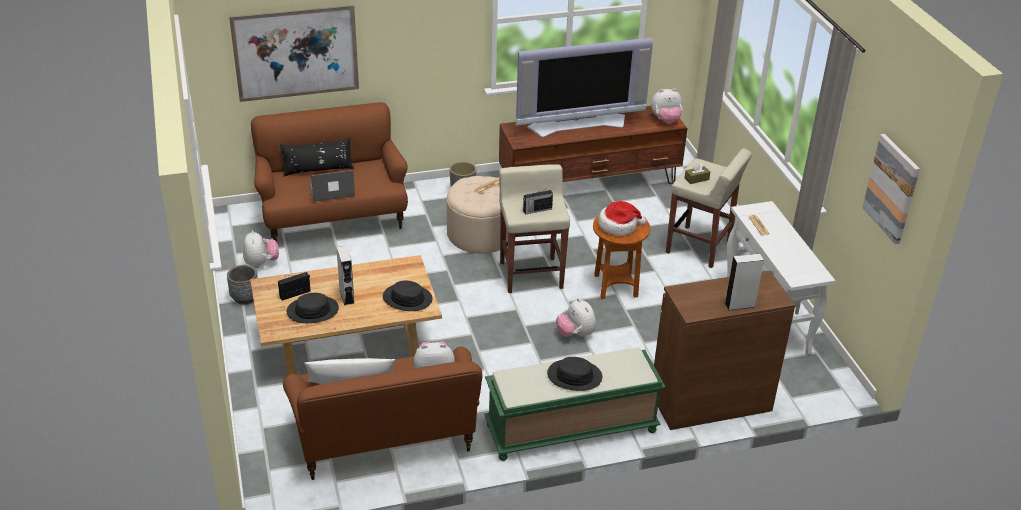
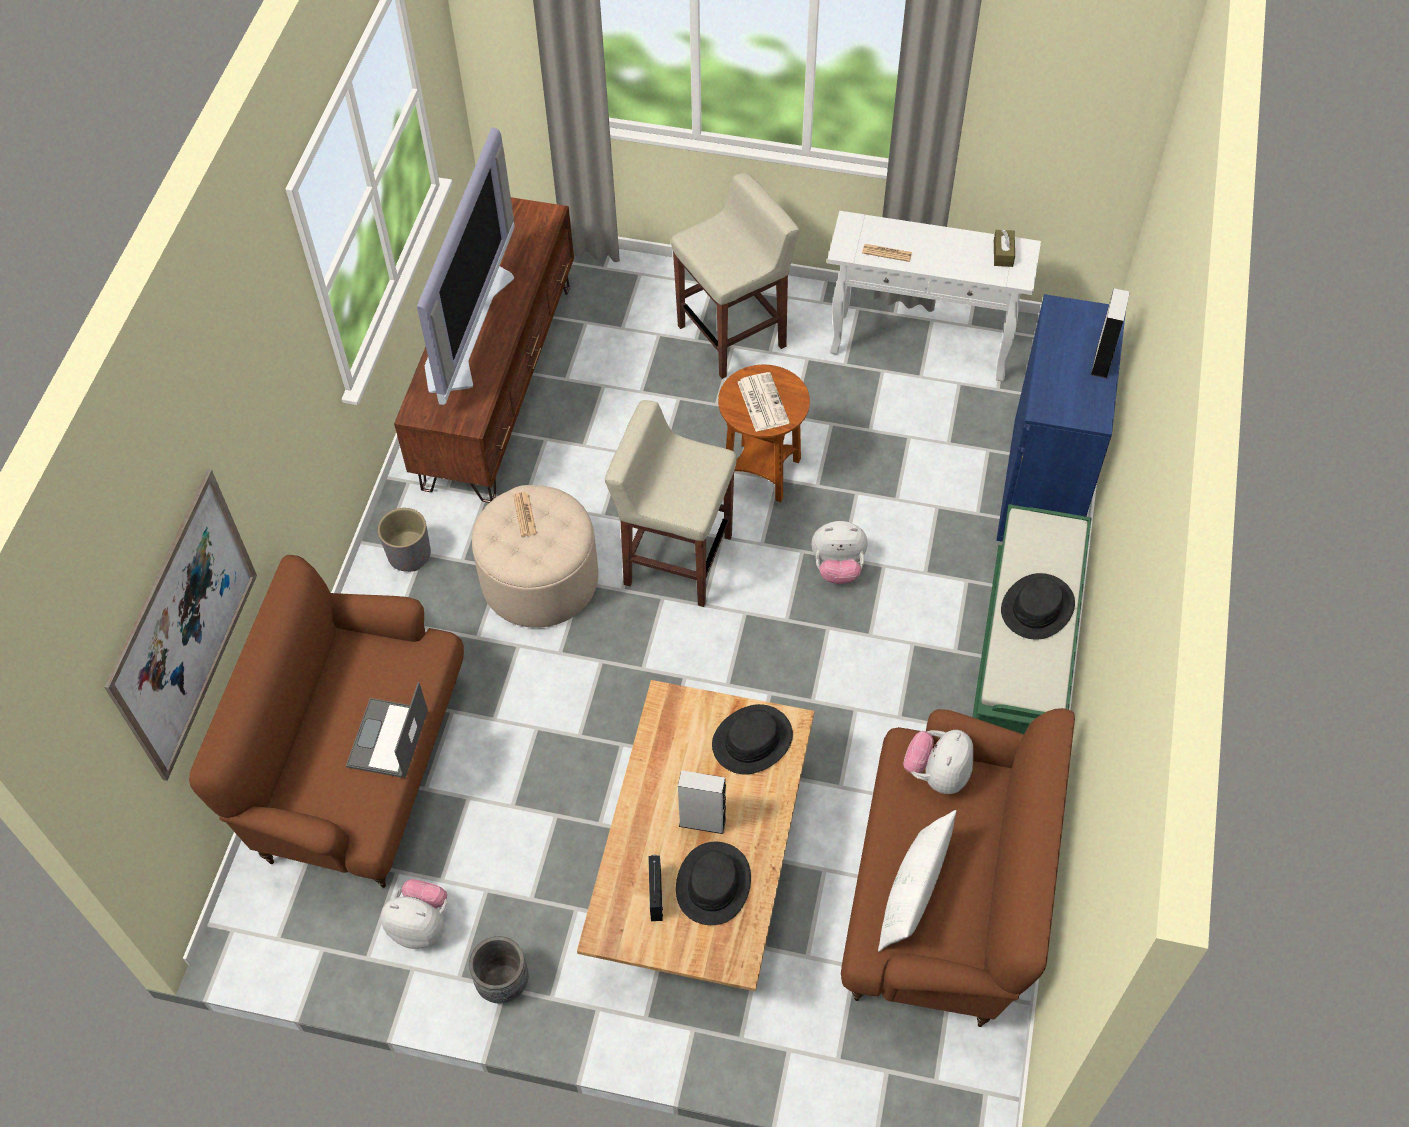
camera: 60 degrees left, 20 degrees up
(318, 170) = (310, 737): black pillow -> none
(537, 210) = (692, 481): radio -> none
(619, 226) = (762, 402): hat -> newspaper
(665, 120) = (531, 219): plush toy -> none
(696, 179) = (727, 261): brown tissue box -> brown tissue box (1003, 253)
(710, 402) = (1043, 485): brown cabinet -> blue cabinet
(892, 188) = (1095, 91): picture -> none

